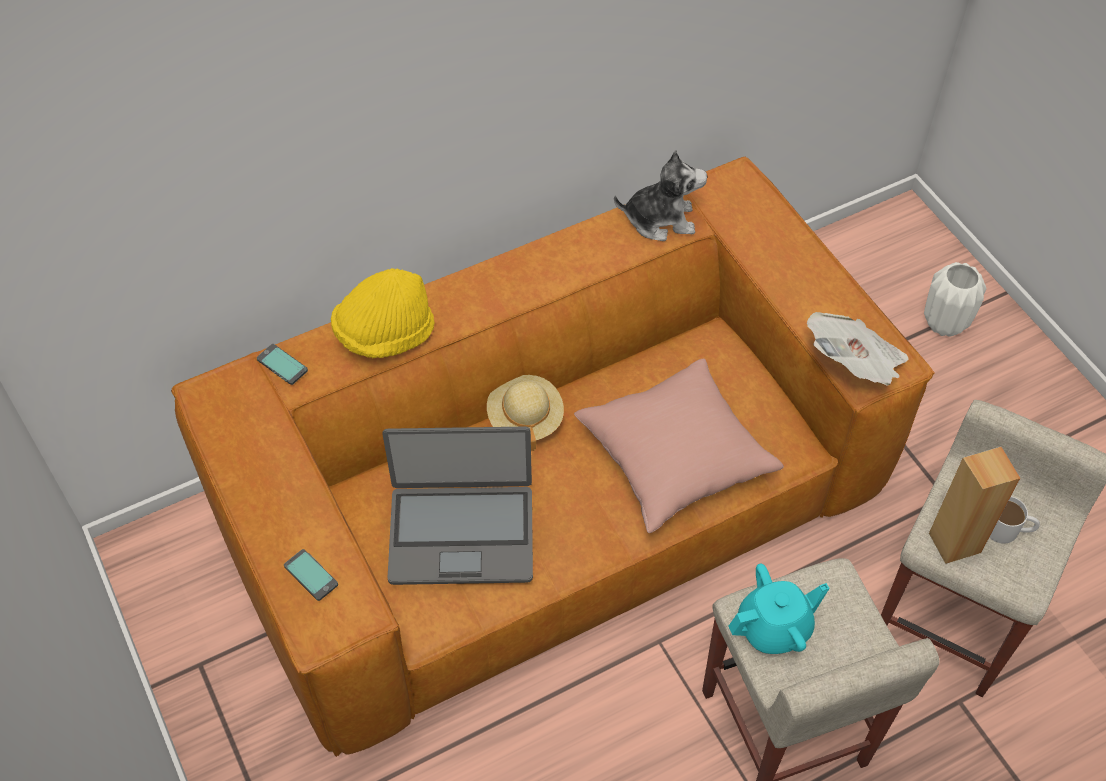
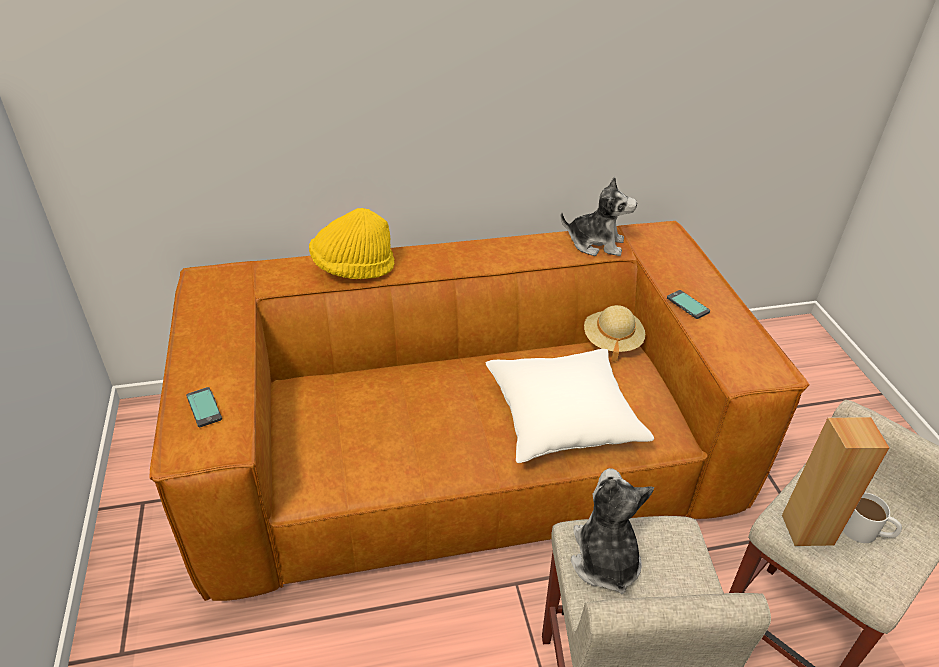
camera: 15 degrees right, 15 degrees down
(282, 365) = (267, 271): phone -> phone (687, 305)
(461, 533) = (362, 431): laptop -> none
(525, 419) = (448, 365): beige hat -> beige hat (612, 341)
(675, 456) = (562, 417): pink pillow -> white pillow
(774, 628) = (604, 559): turquoise teapot -> plush toy
(854, 364) = (735, 363): newspaper -> none
(945, 324) = (824, 404): white vase -> none

